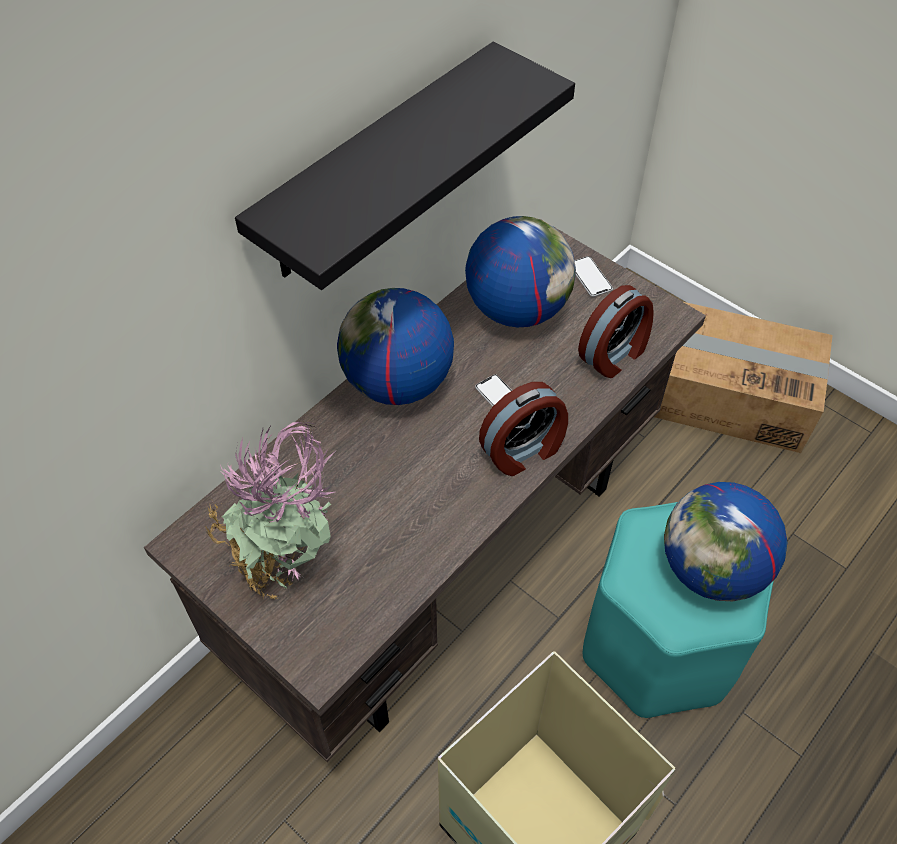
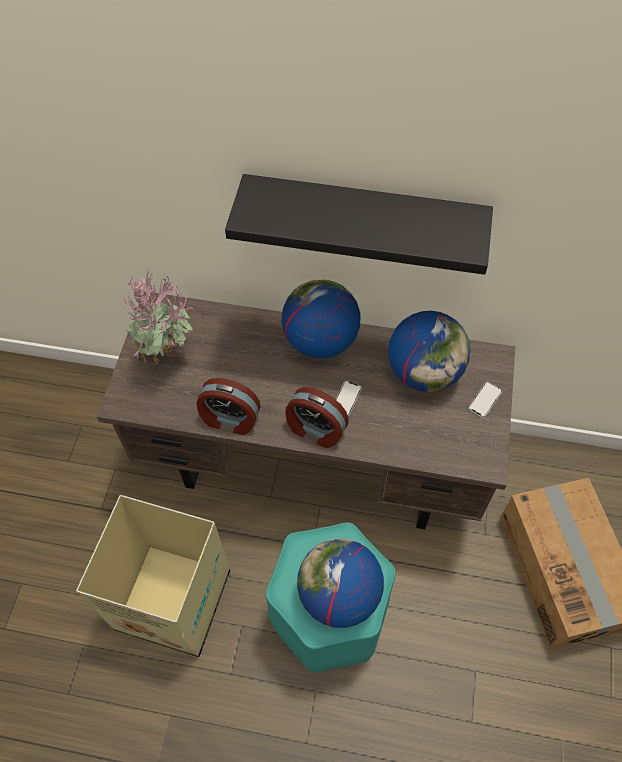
camera: 60 degrees right, 5 degrees up
(614, 354) = (427, 444): alarm clock -> alarm clock (230, 419)

